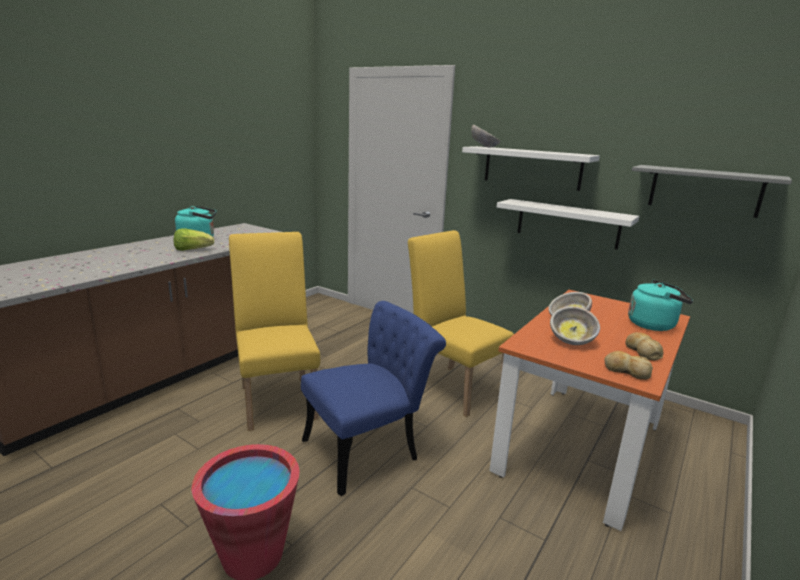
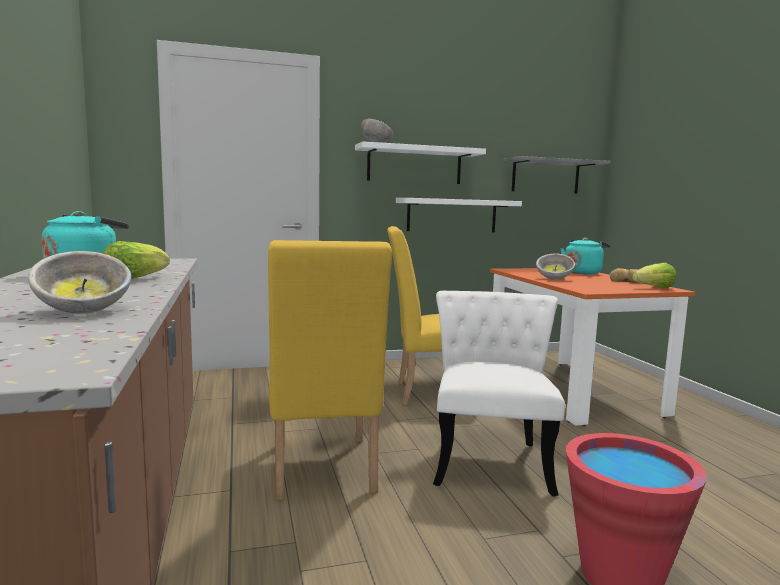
camera: 50 degrees left, 10 degrees down
(278, 397) = (322, 472): yellow chair -> yellow chair turned 120 degrees counterclockwise
(369, 448) = (490, 458): blue chair -> white chair
(572, 341) = (594, 284): bowl -> bowl (84, 311)
(626, 371) = (654, 288): bread -> lettuce

